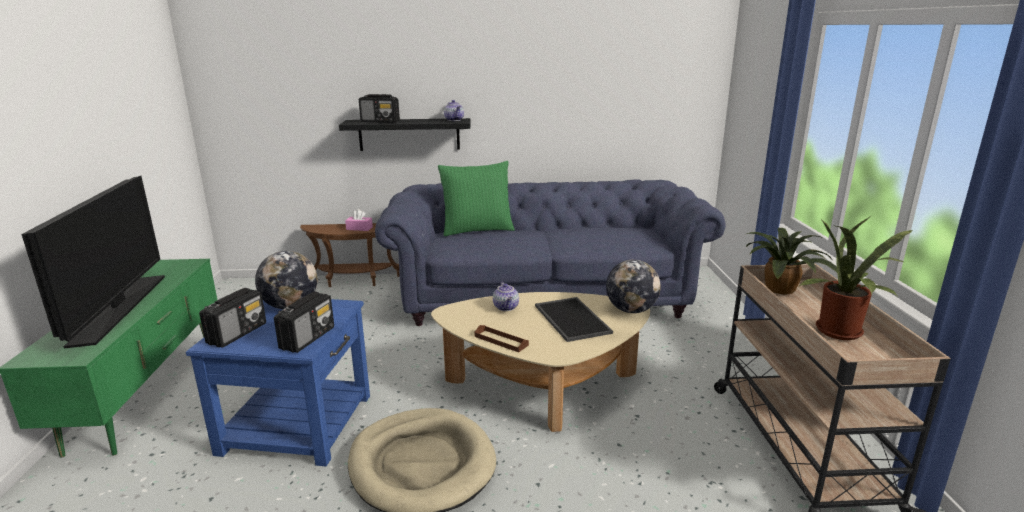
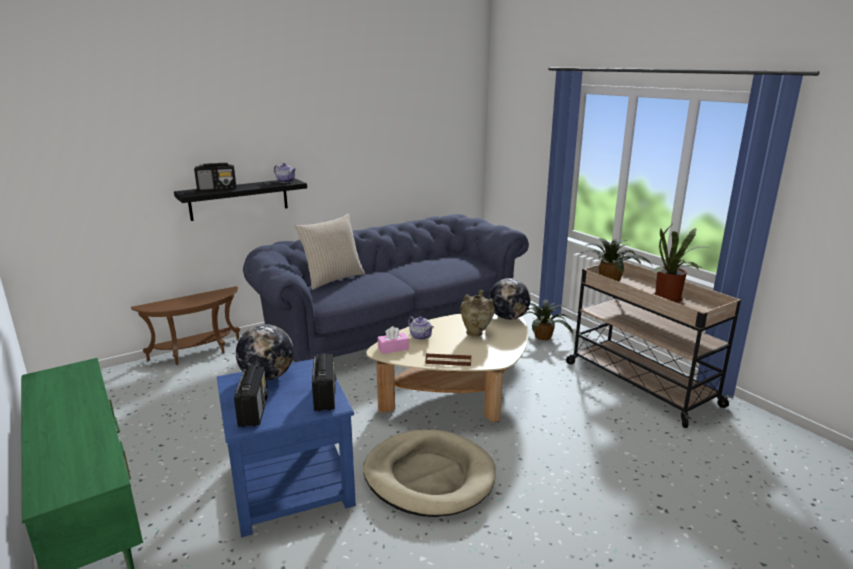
camera: 30 degrees left, 0 degrees up
(119, 308) = (73, 427): television -> none
(359, 228) = (202, 299): pink tissue box -> pink tissue box (393, 348)
(477, 230) = (333, 279): green pillow -> beige pillow
(570, 319) = (476, 333): tray -> beige vase
(718, 351) = (544, 337): none -> potted plant

